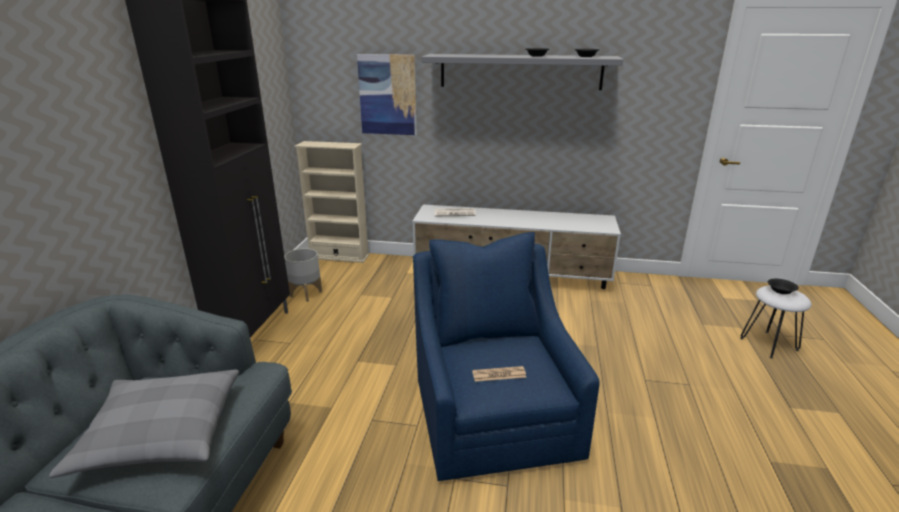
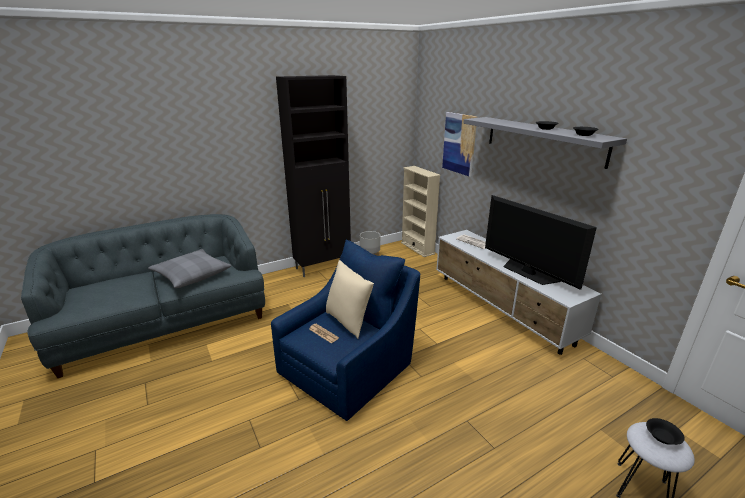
camera: 50 degrees right, 0 degrees up
(494, 347) = (348, 321): none -> beige pillow
(547, 221) = (528, 273): none -> television

